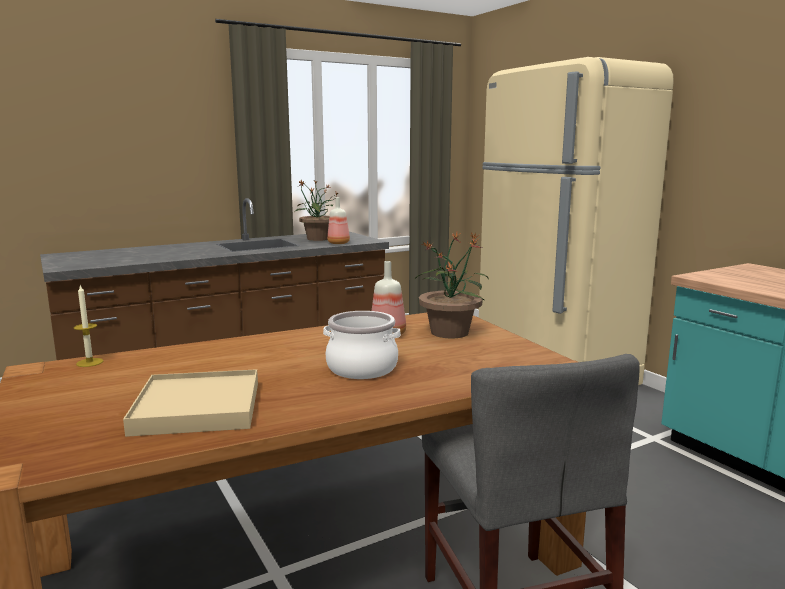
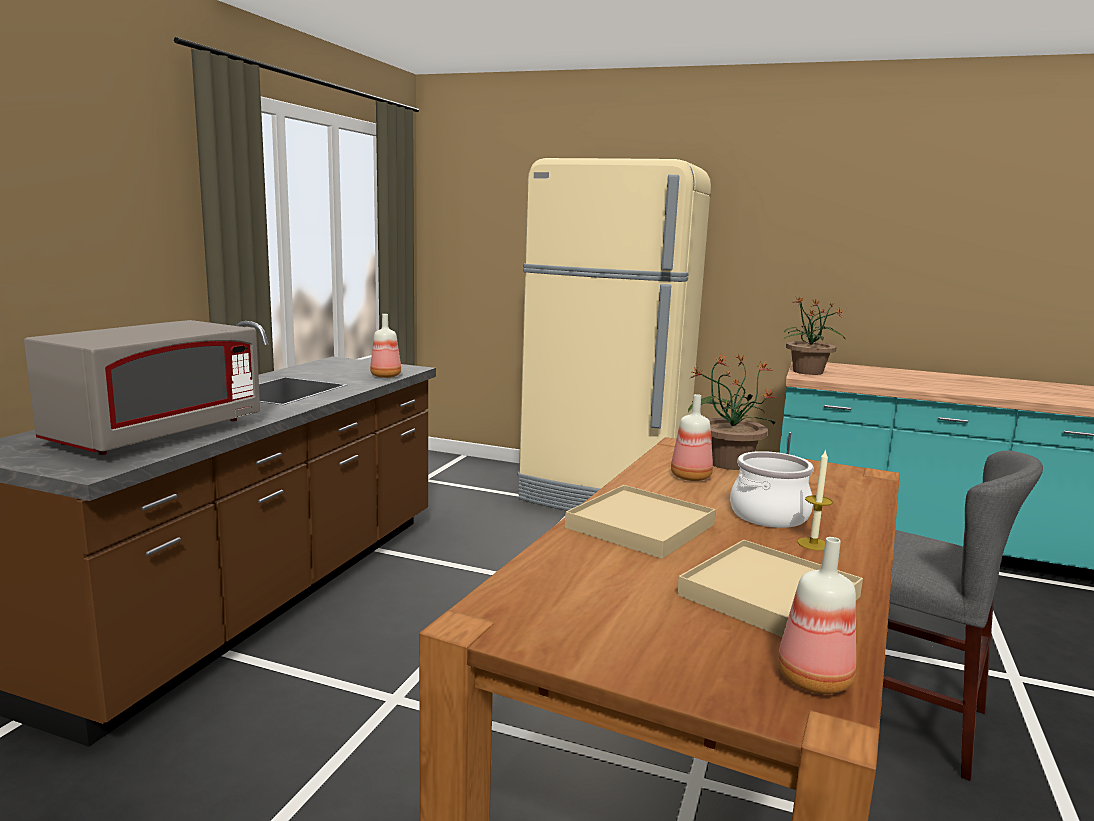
camera: 40 degrees left, 0 degrees up
(69, 453) = (813, 681): none -> bottle
(89, 362) = (511, 592): candle -> candle (813, 544)
(134, 257) = (157, 433): none -> grey microwave
(255, 352) = (639, 526): none -> beige tray
(317, 239) = (338, 372): potted plant -> potted plant (808, 372)

